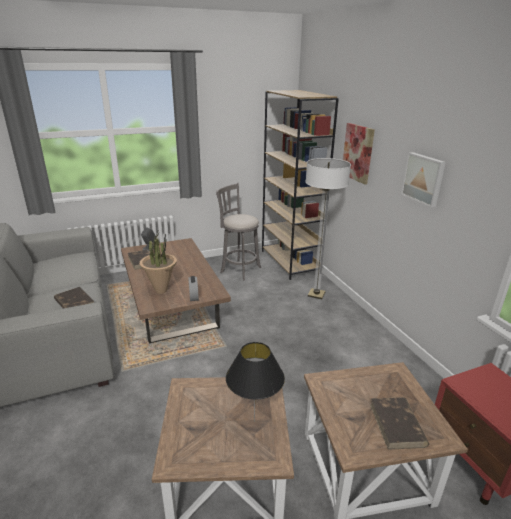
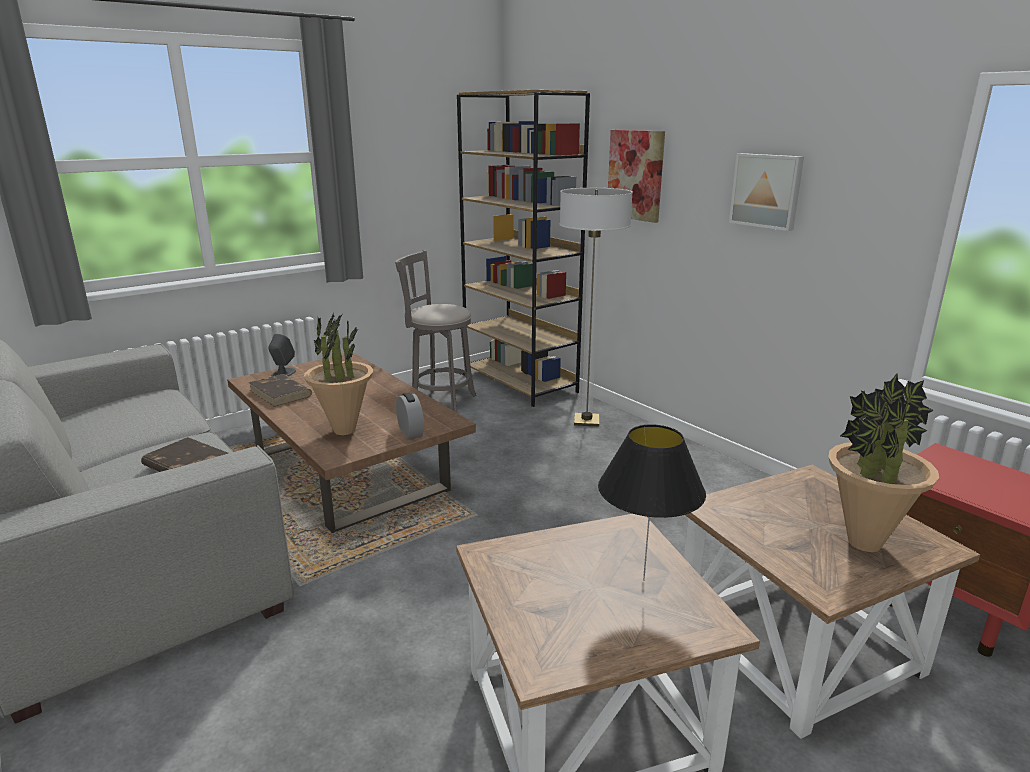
camera: 15 degrees left, 5 degrees down
(397, 425) = (864, 543): brown book -> potted plant

